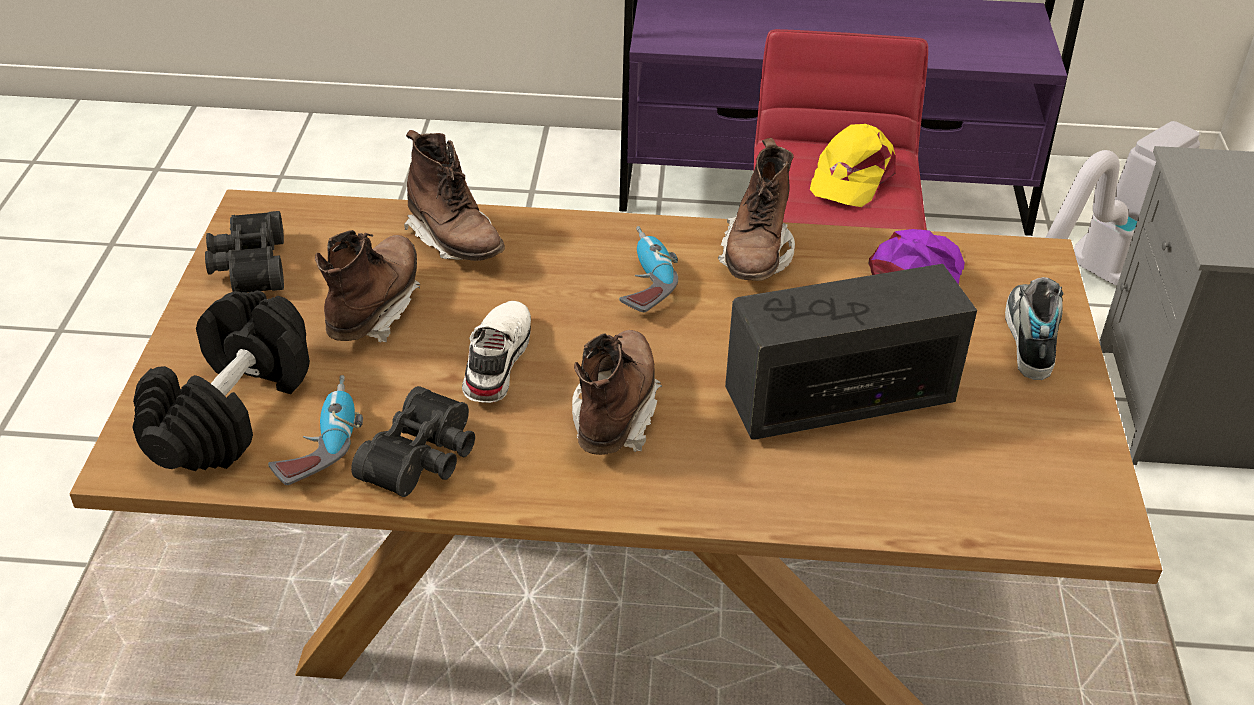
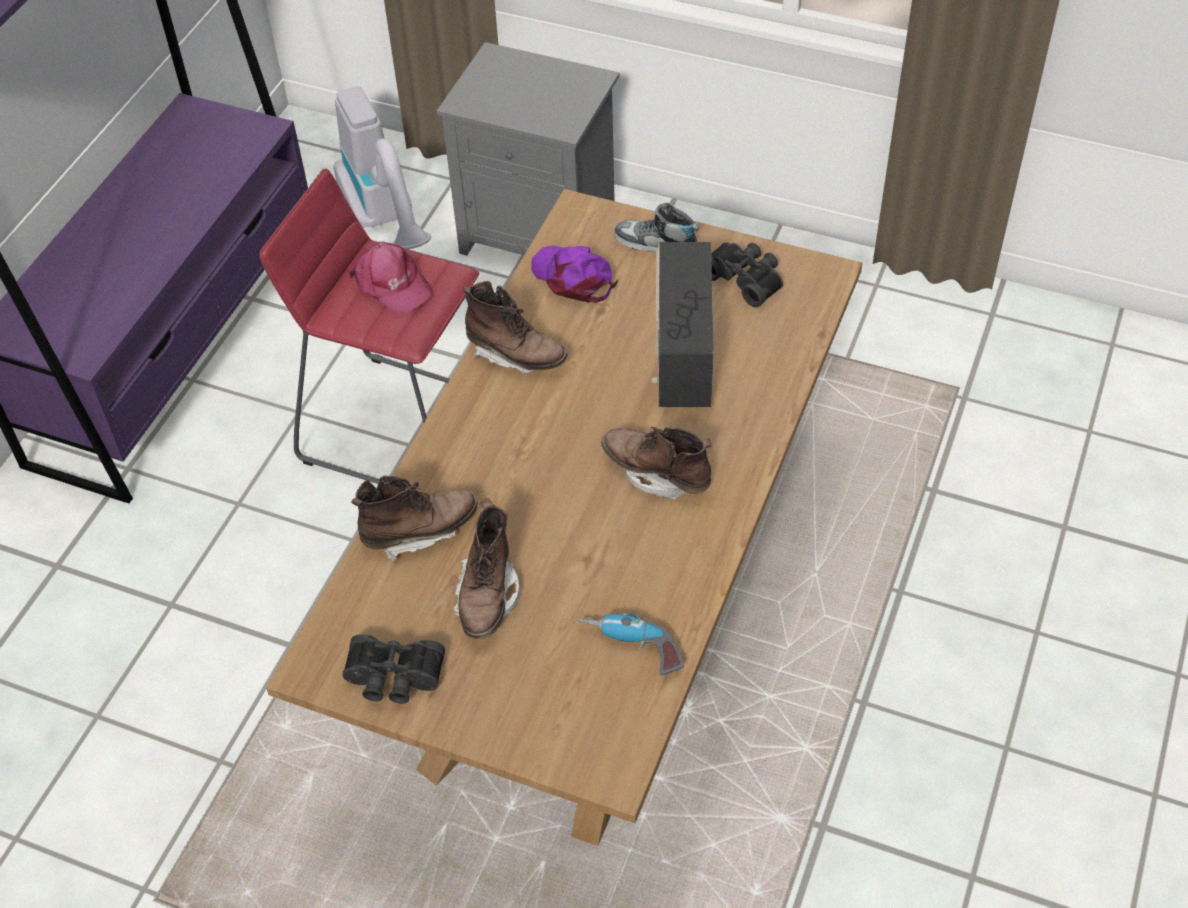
camera: 70 degrees left, 10 degrees up
(230, 410) = (575, 703): black dumbbell -> none
(374, 309) = (487, 597): brown boot -> brown boot turned 120 degrees counterclockwise
(424, 458) = (667, 588): black binoculars -> black binoculars (745, 278)
(494, 361) = (577, 531): white shoe -> none
(642, 281) = (518, 426): power drill -> none
(851, 176) = (392, 284): yellow cap -> pink cap

